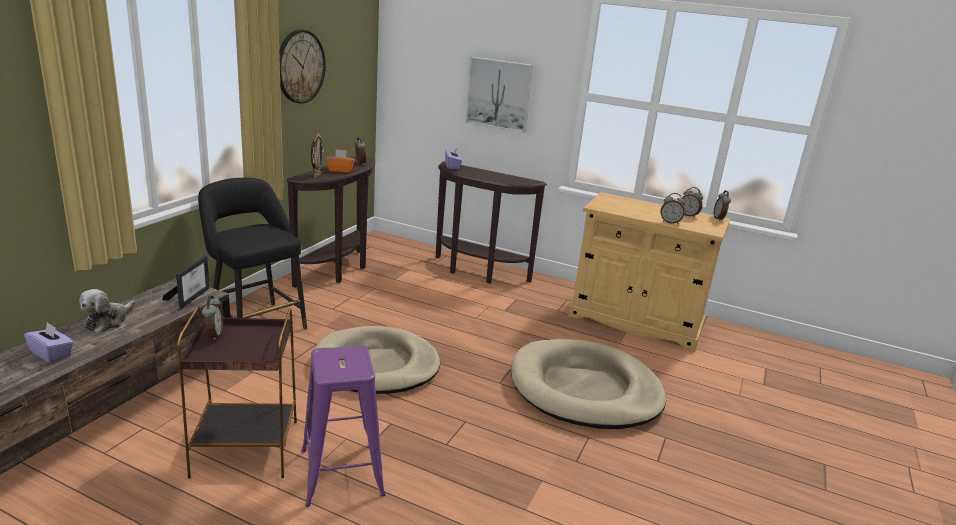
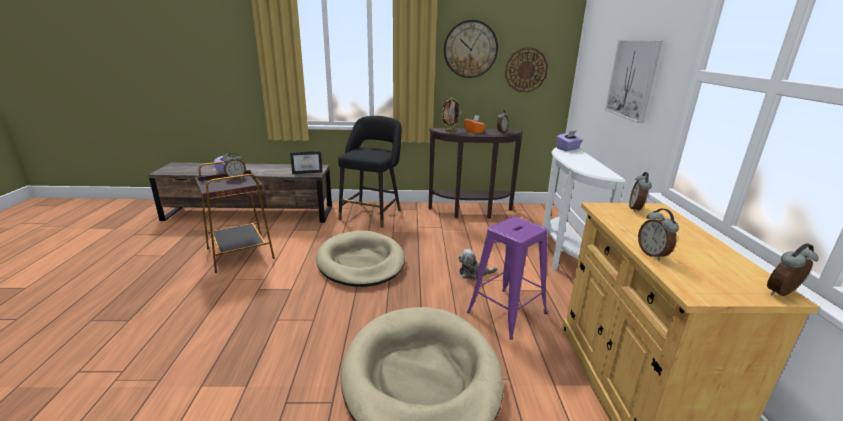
camera: 65 degrees right, 0 degrees up
(108, 321) = (265, 167): plush toy -> plush toy (474, 273)
(341, 473) = (226, 289): purple stool -> purple stool (506, 313)
(345, 84) = (526, 70): none -> wall clock
(477, 273) = (562, 258): brown console table -> white console table
(688, 215) = (724, 265): alarm clock -> alarm clock (636, 209)

